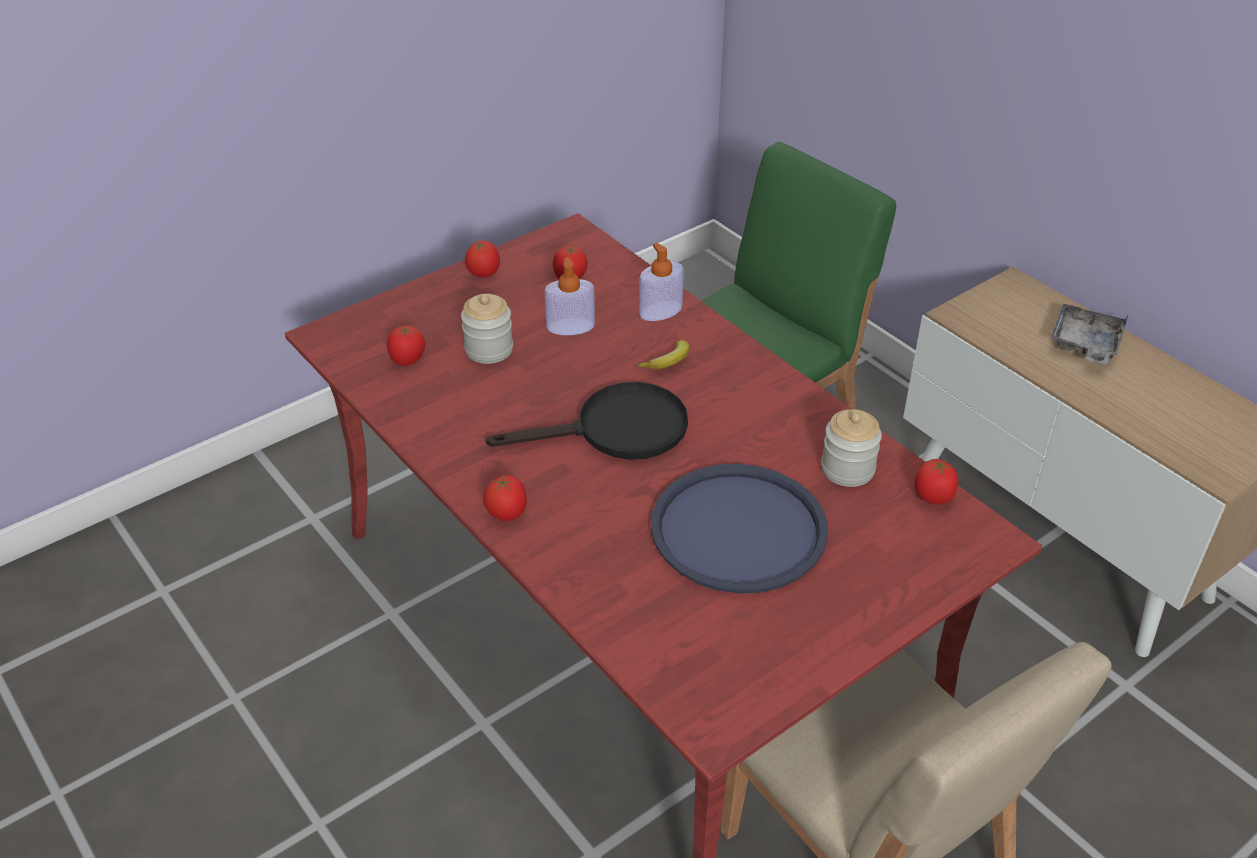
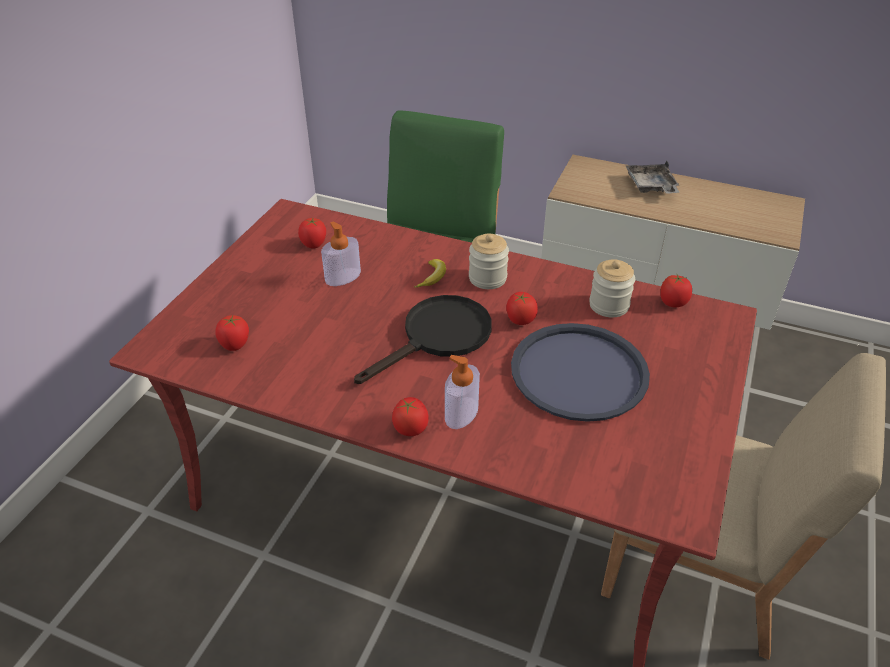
camera: 30 degrees left, 0 degrees up
(483, 273) = (244, 261): tomato -> tomato (520, 320)
(489, 350) = (295, 314): jar -> jar (487, 278)
(660, 311) = (398, 245): soap dispenser -> soap dispenser (461, 413)

